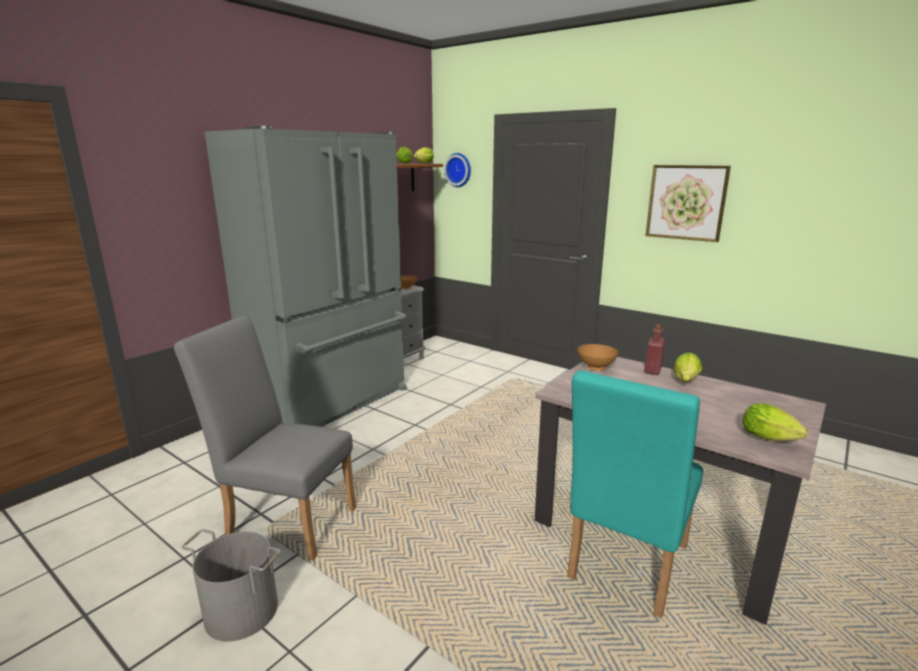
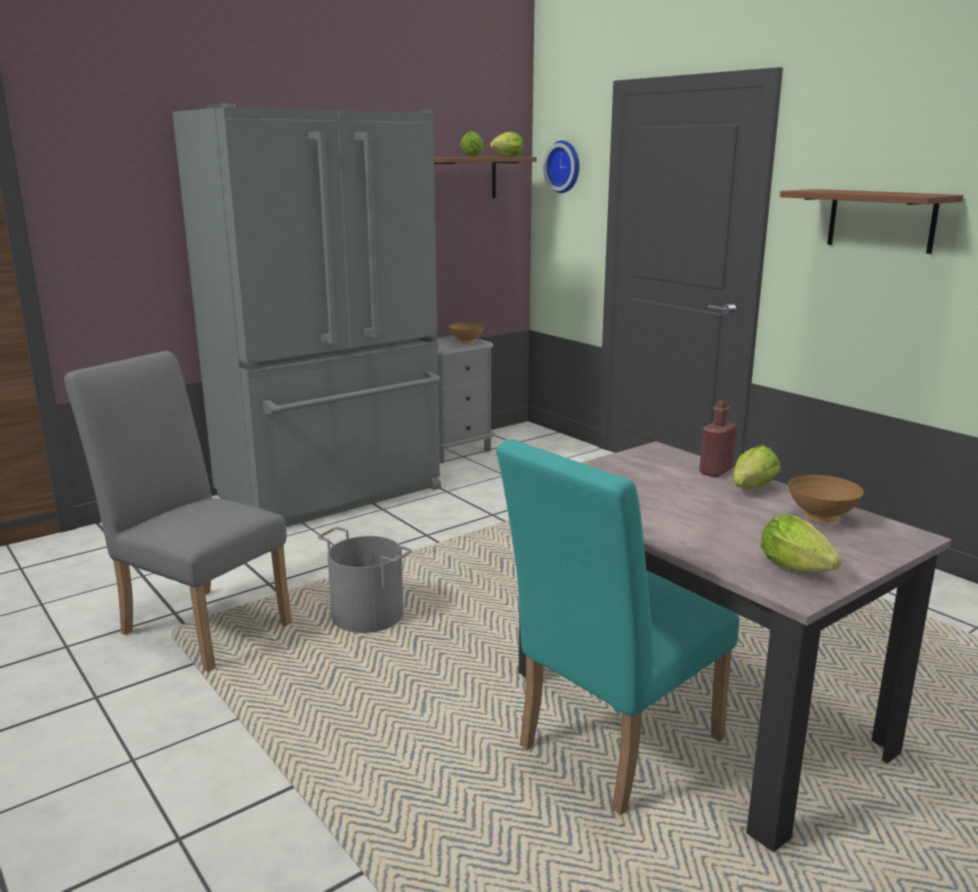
camera: 15 degrees right, 0 degrees up
(242, 610) = (102, 710): grey bucket -> grey bucket (368, 615)
(595, 368) = (630, 461): brown bowl -> brown bowl (819, 518)
(686, 202) = (881, 220): picture -> brown shelf

